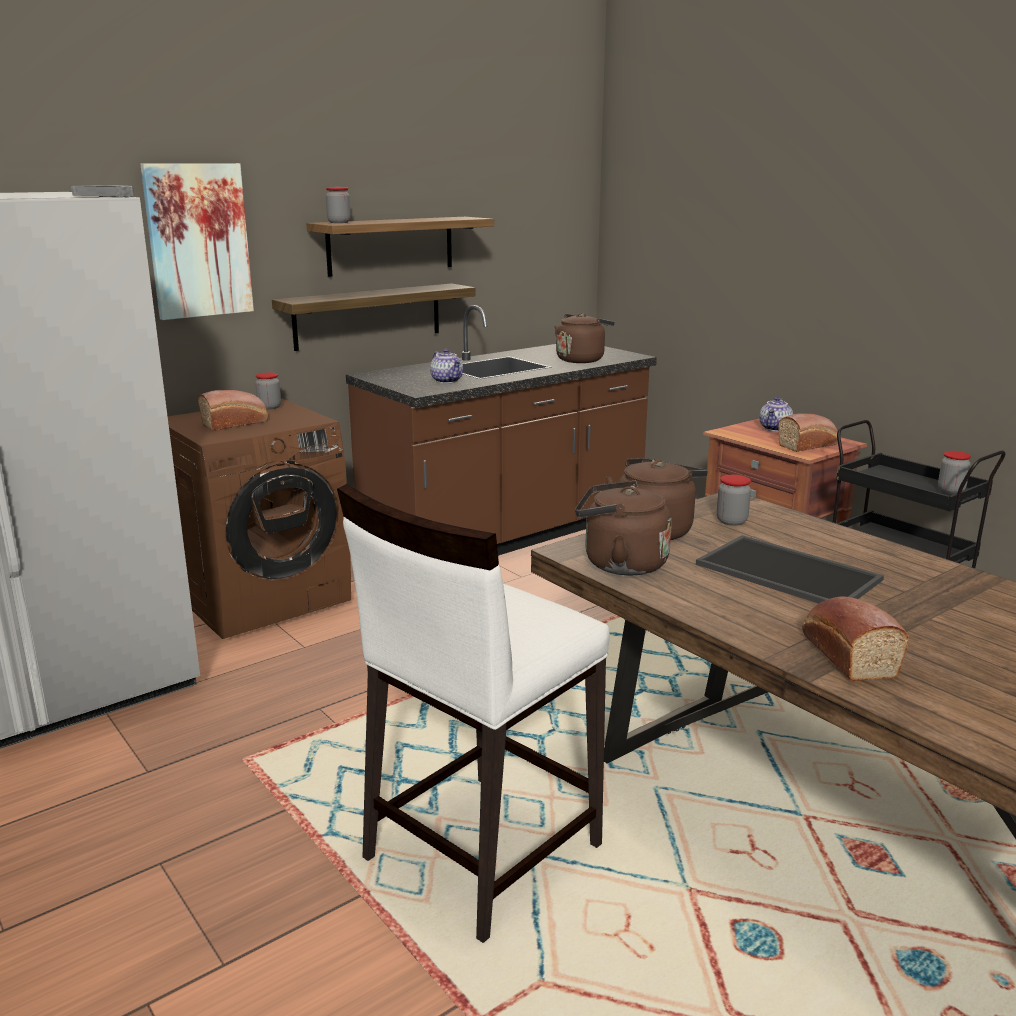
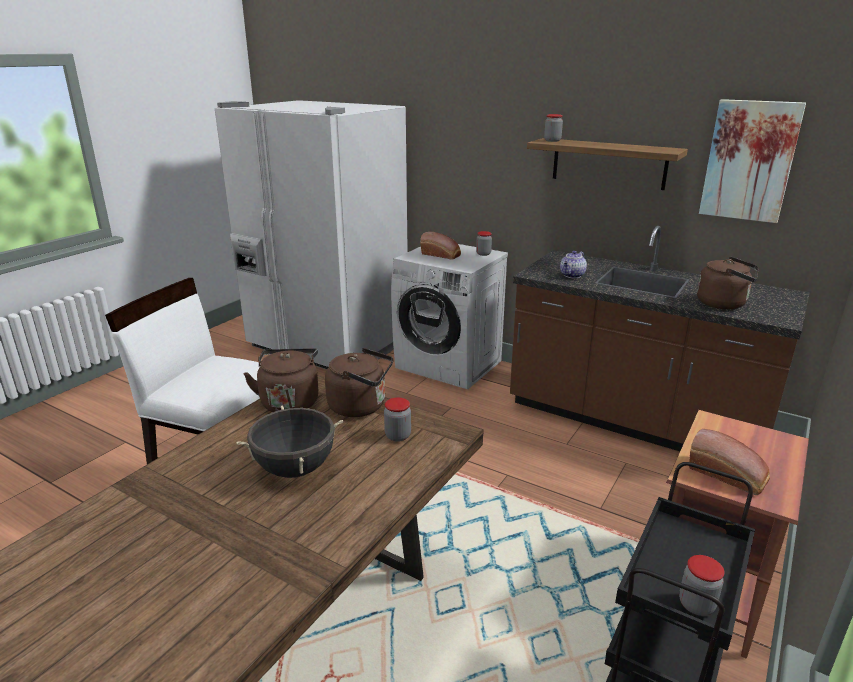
camera: 70 degrees right, 5 degrees up
(198, 241) = (472, 141): picture -> picture (749, 161)
(265, 602) = (449, 367): brown washing machine -> white washing machine
(368, 316) = (580, 213): shelf -> none
(775, 428) = (770, 450): teapot -> none
(790, 572) = (295, 469): tray -> black cooking pot
(846, 654) = (149, 499): bread -> none

